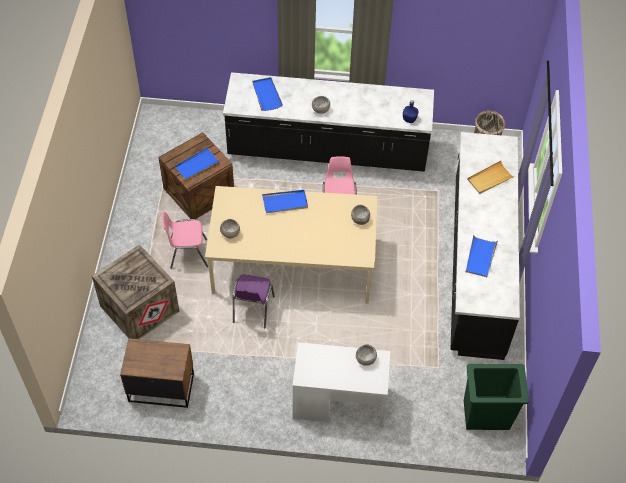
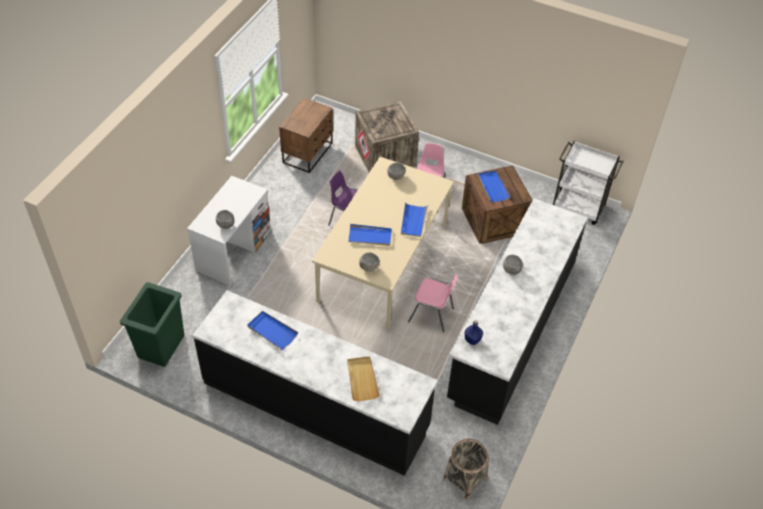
camera: 110 degrees right, 5 degrees down
(154, 132) = (578, 207): none -> white cart
(266, 95) = (546, 235): blue tray -> blue tray (370, 236)

